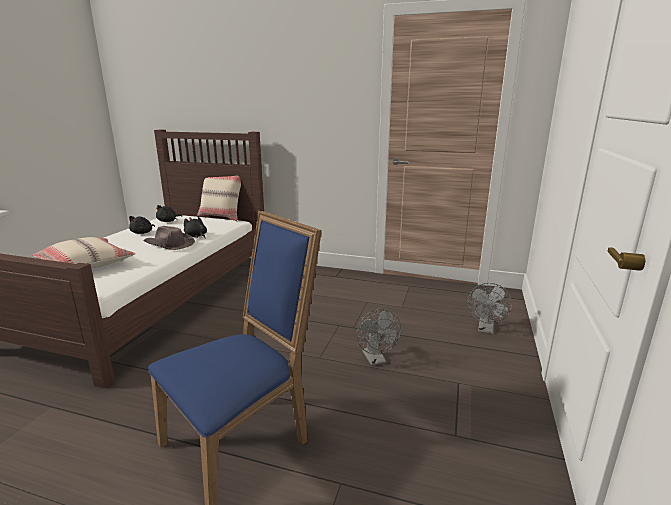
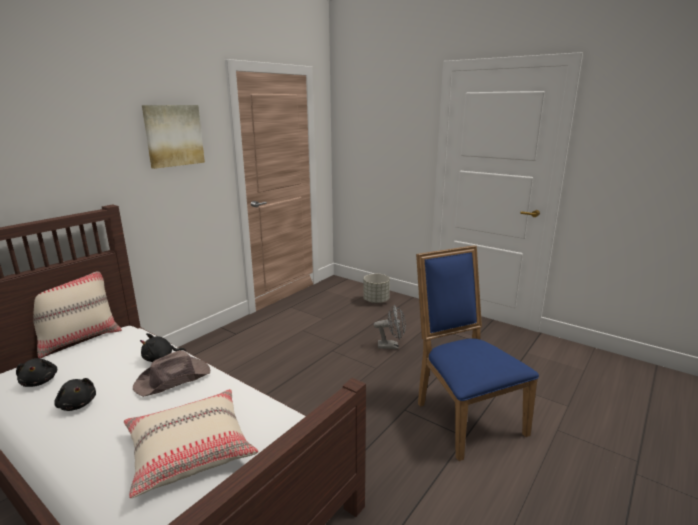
camera: 70 degrees left, 0 degrees up
(318, 82) = (173, 135): none -> picture
(486, 329) = (376, 301): grey fan -> grey planter

